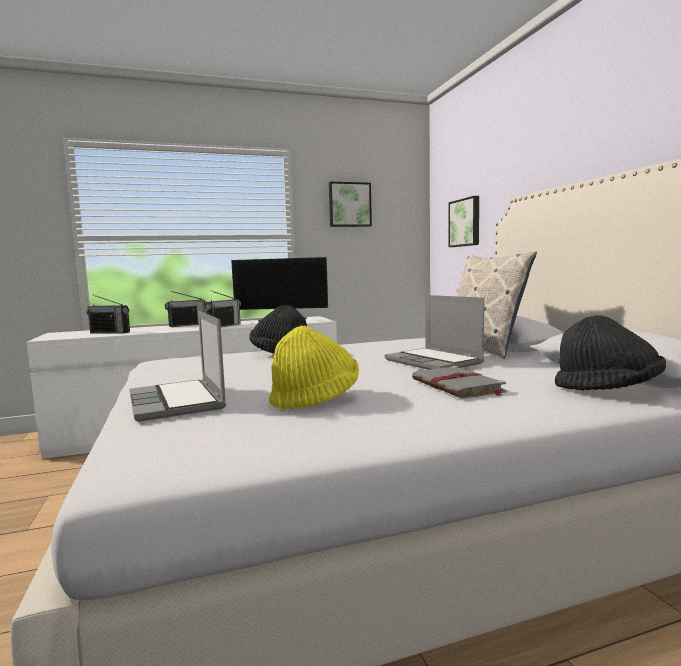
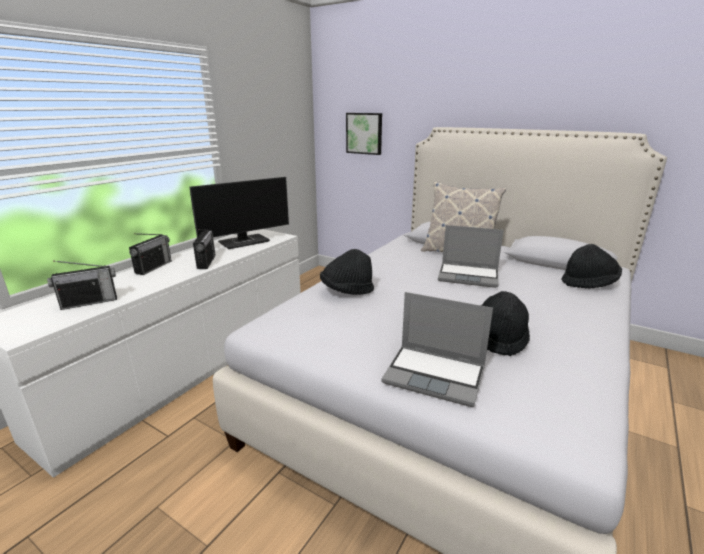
camera: 40 degrees left, 15 degrees up
(315, 399) = (499, 338): yellow hat -> black hat
(349, 205) = (260, 110): picture -> none
(458, 386) = (532, 299): grey book -> none

